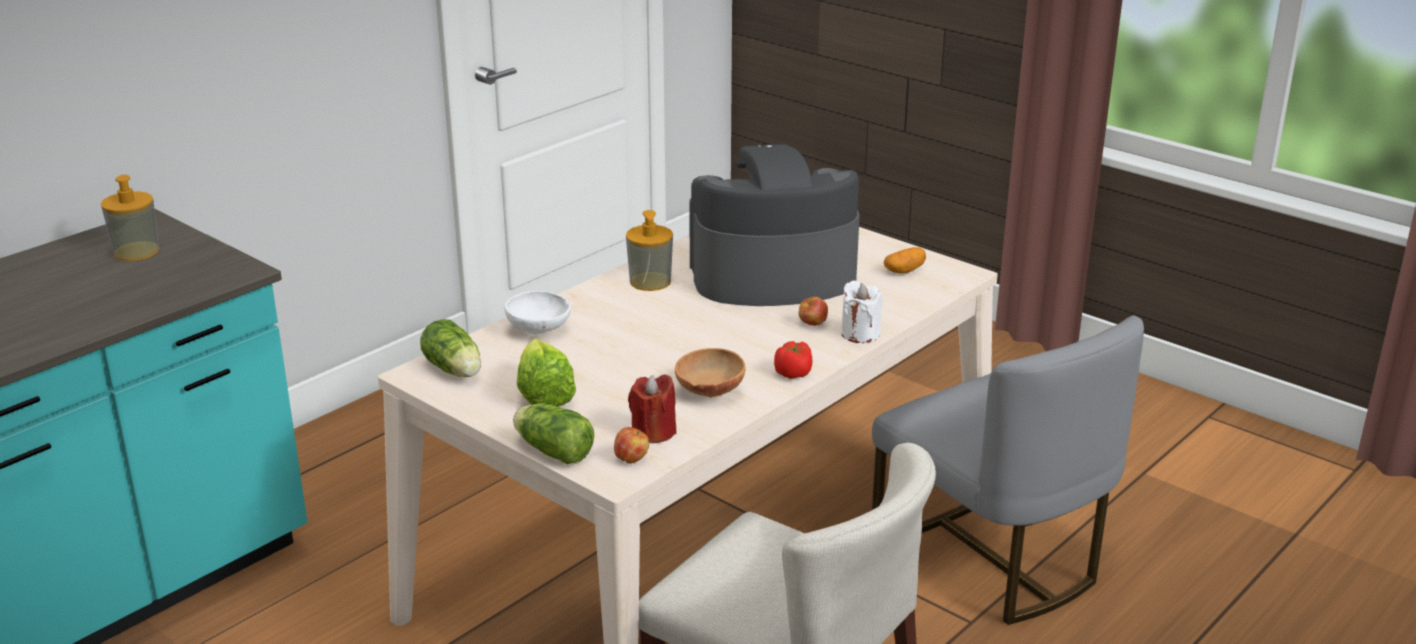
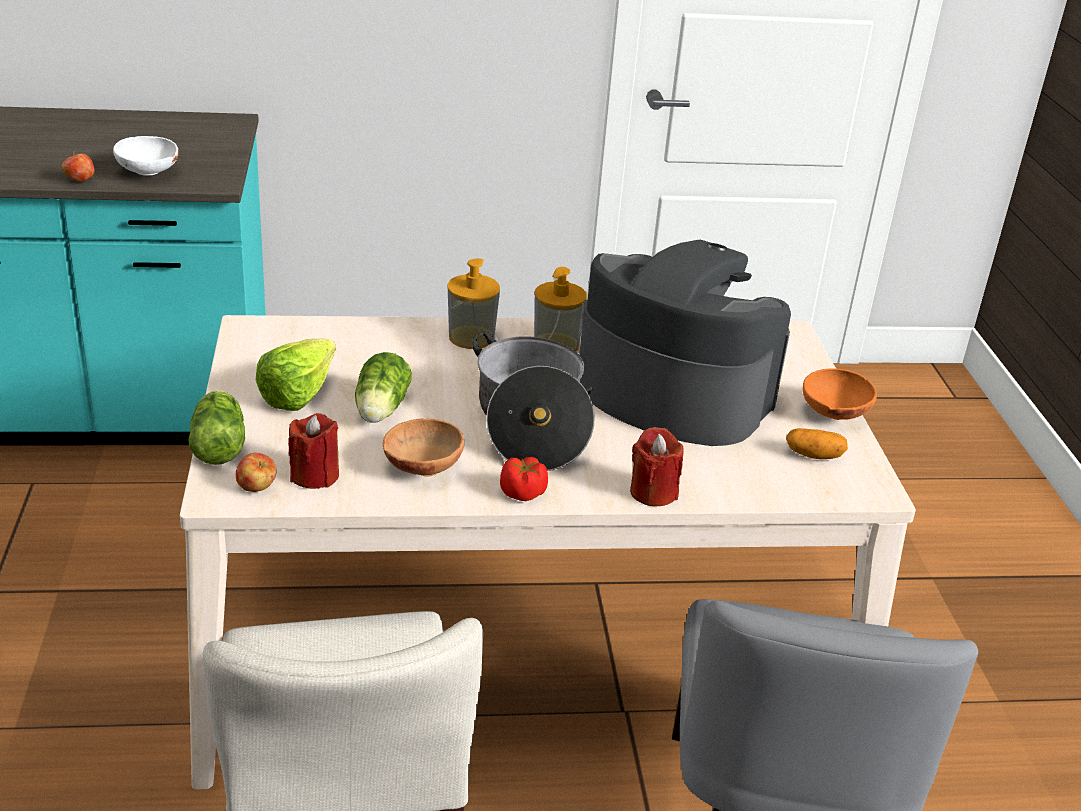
camera: 40 degrees right, 5 degrees up
(136, 251) = (185, 139): soap dispenser -> soap dispenser (471, 337)
(455, 371) = (277, 340): lettuce -> lettuce (380, 410)
(540, 330) = (394, 340): white bowl -> white bowl (148, 173)
(724, 335) = (530, 424): none -> cooking pot
(813, 325) = (625, 459): apple -> apple (80, 181)
(860, 334) = (653, 492): white candle -> red candle
(875, 244) = (832, 414): none -> orange bowl

